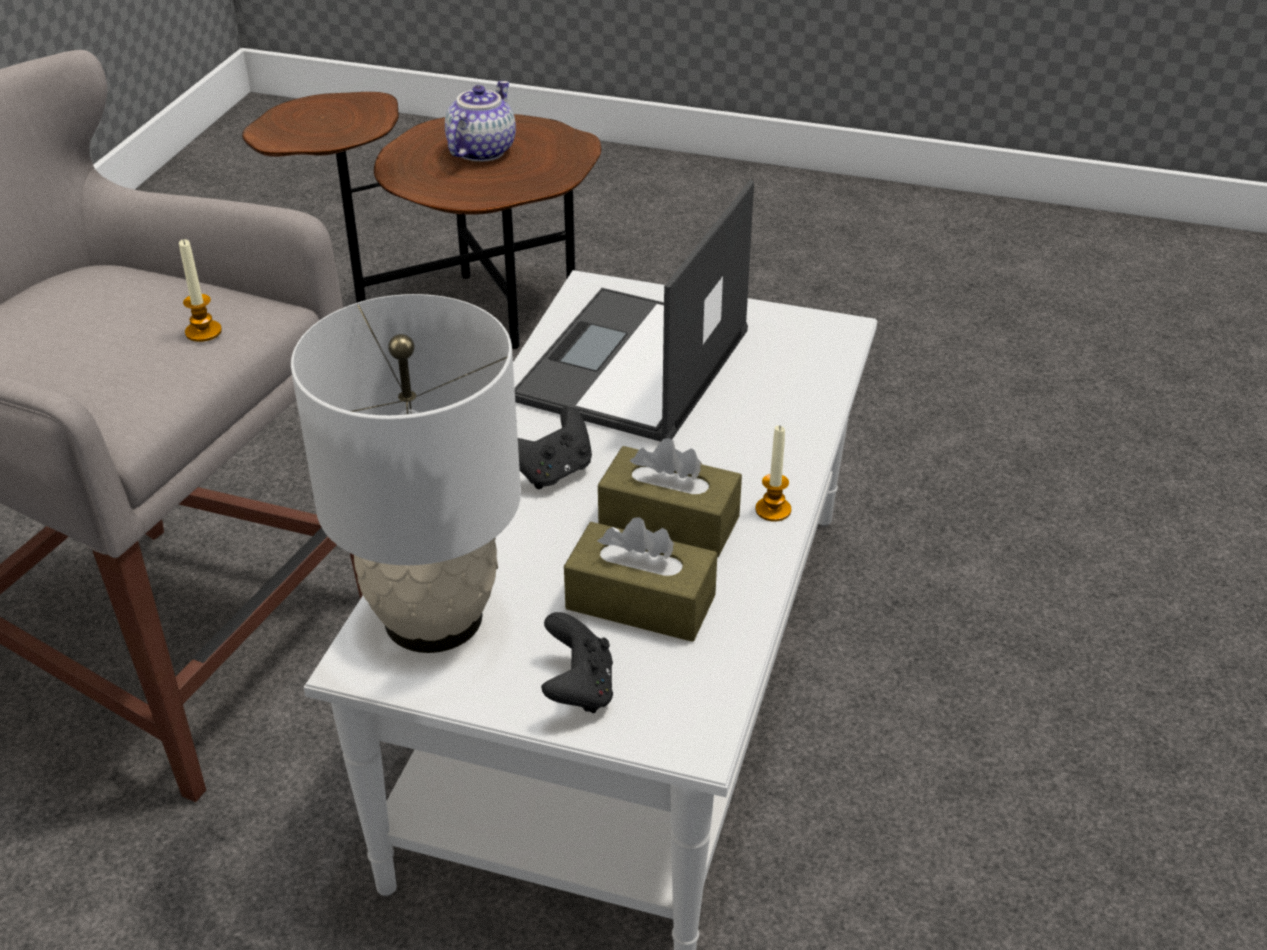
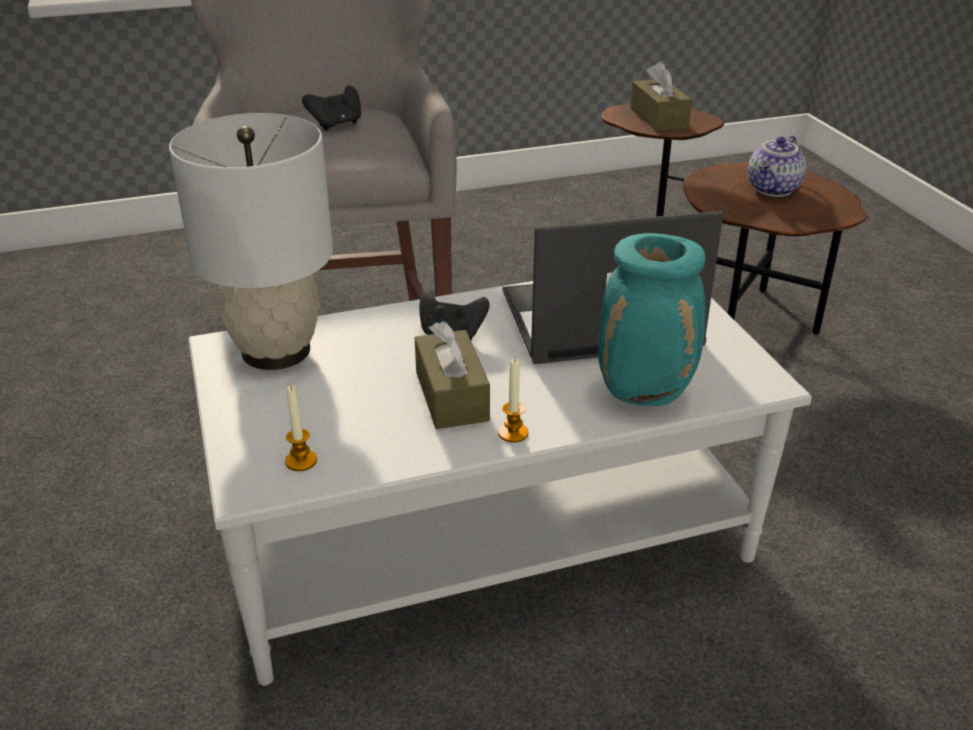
camera: 55 degrees right, 5 degrees down
(203, 332) = (356, 151): candle -> candle (301, 461)
(480, 151) = (774, 190): teapot -> teapot turned 135 degrees clockwise
(578, 689) = (257, 425): black game controller -> black game controller (336, 125)
(640, 602) = (359, 416): brown tissue box -> brown tissue box (658, 118)
(787, 401) = (646, 393): none -> turquoise vase

